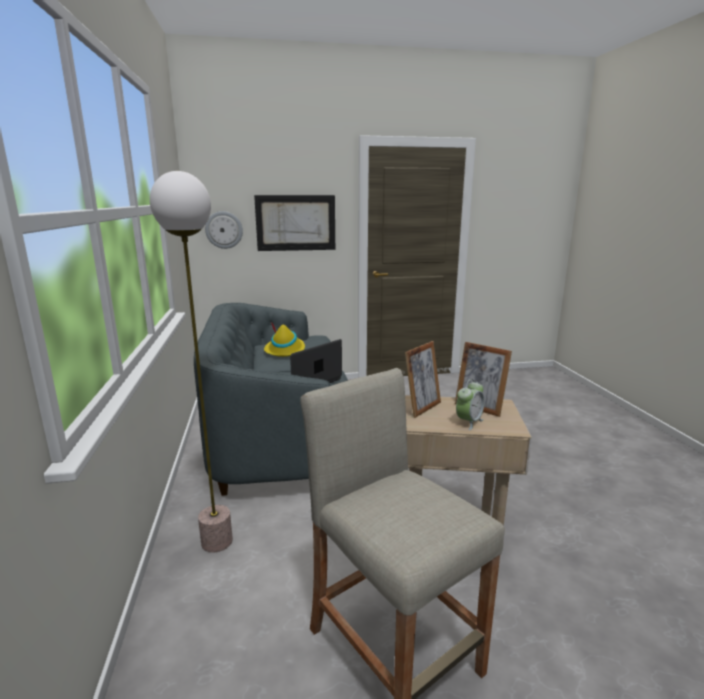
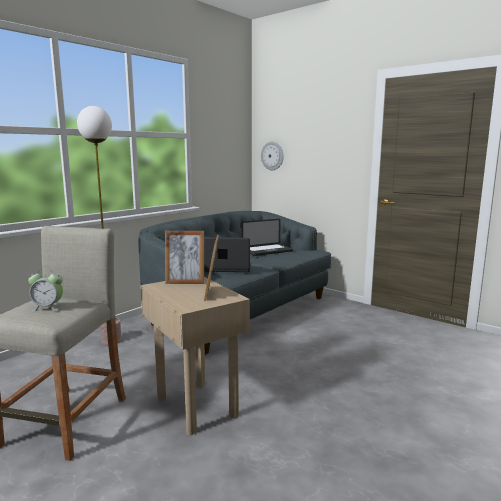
camera: 50 degrees right, 5 degrees down
(285, 350) = (267, 251): yellow hat -> laptop
(296, 223) = (320, 151): picture -> none
(468, 422) = (180, 295): alarm clock -> alarm clock (48, 308)

